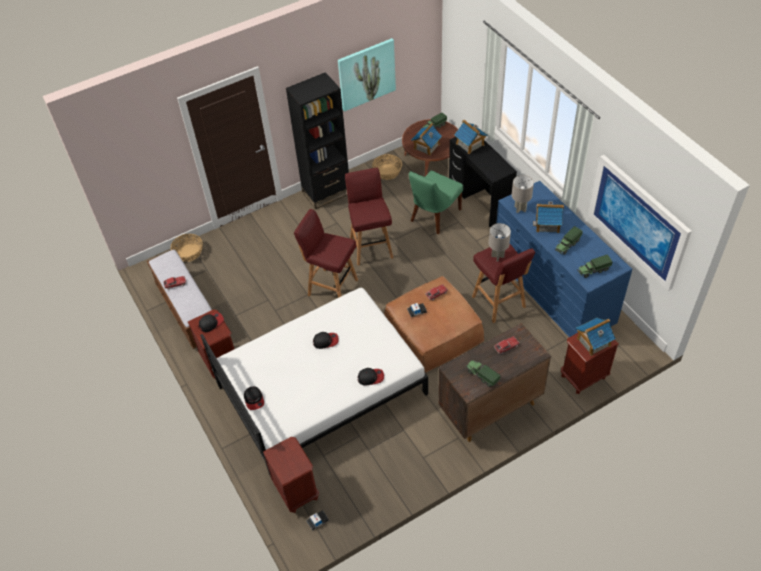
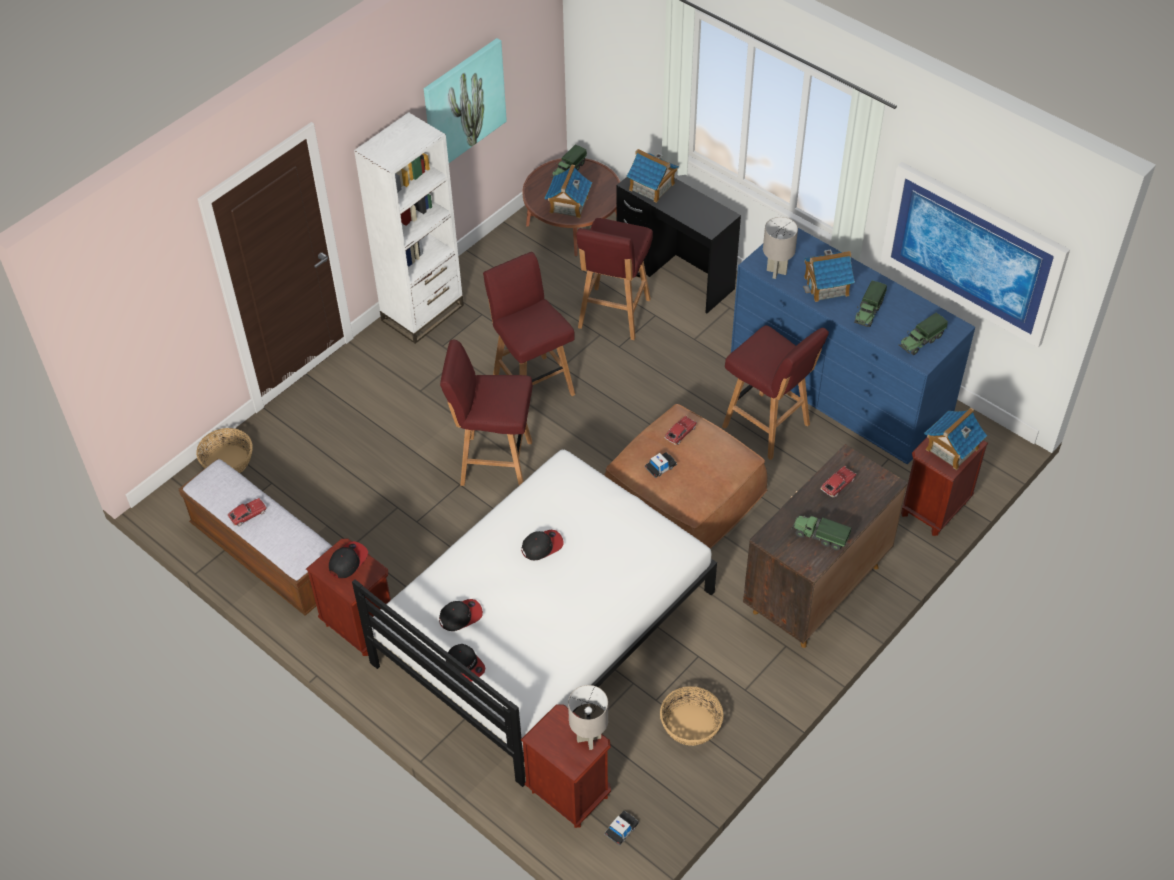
camera: 20 degrees left, 0 degrees up
(326, 193) = (423, 313): black bookcase -> white bookcase
(370, 377) = (636, 584): cap -> cap (460, 616)
(387, 172) = (510, 259): basket -> basket (690, 725)
(434, 216) = (613, 315): green chair -> red stool
(498, 256) = (764, 352): grey table lamp -> grey table lamp (589, 738)

